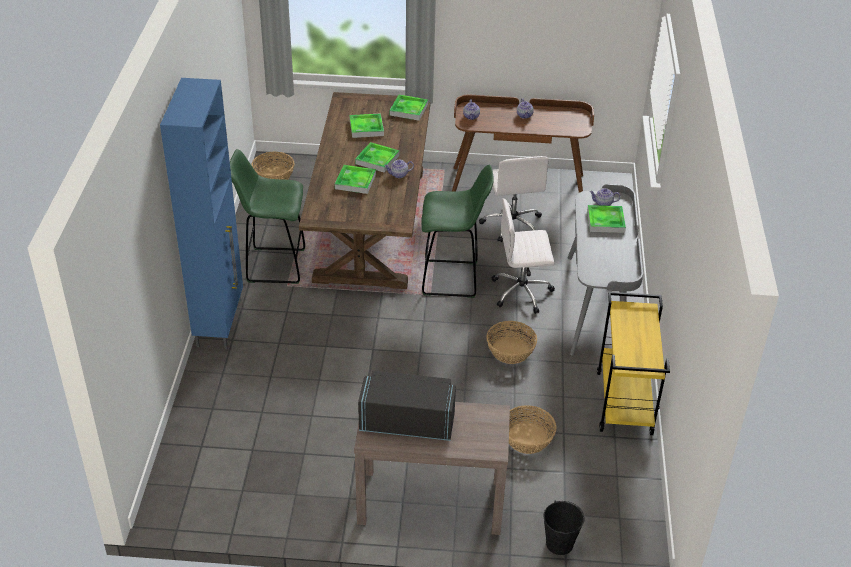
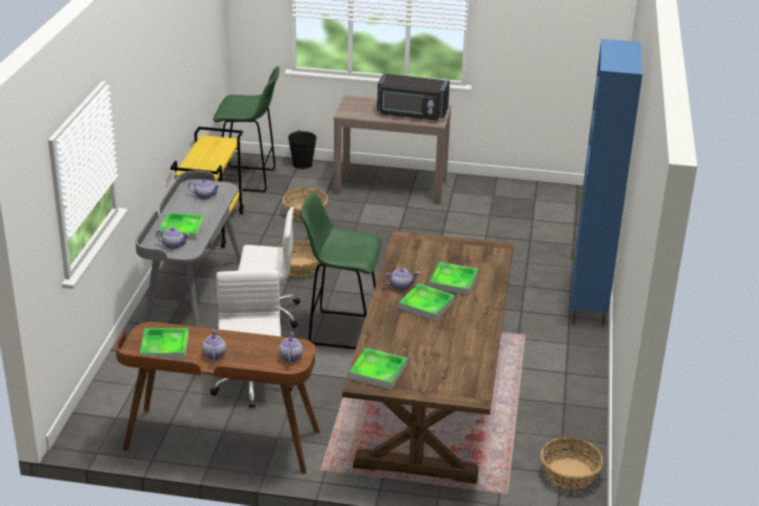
camera: 175 degrees left, 10 degrees down
(273, 265) = (544, 355): green stool -> green stool (249, 180)
(366, 128) = (439, 347): tray -> tray (165, 347)
(606, 264) = (205, 196): none -> teapot

